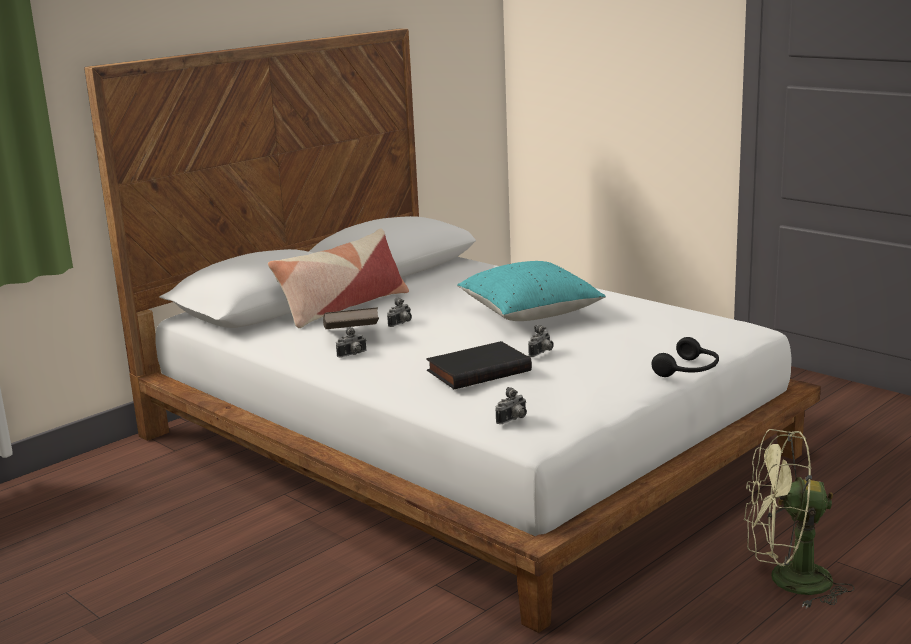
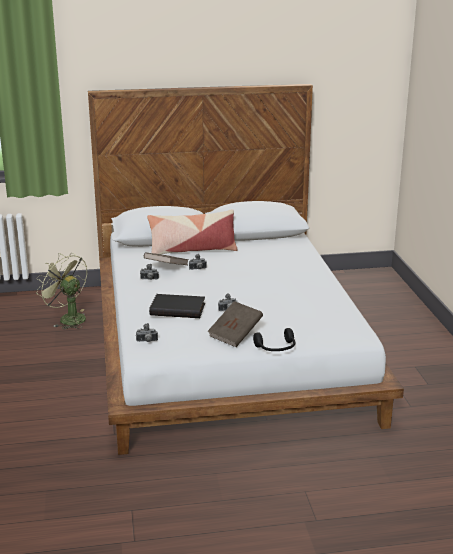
camera: 35 degrees right, 5 degrees up
(530, 314) = (267, 285): turquoise pillow -> none
(610, 374) = (235, 335): none -> brown book
(787, 581) = (262, 488): green fan -> green fan (67, 318)

